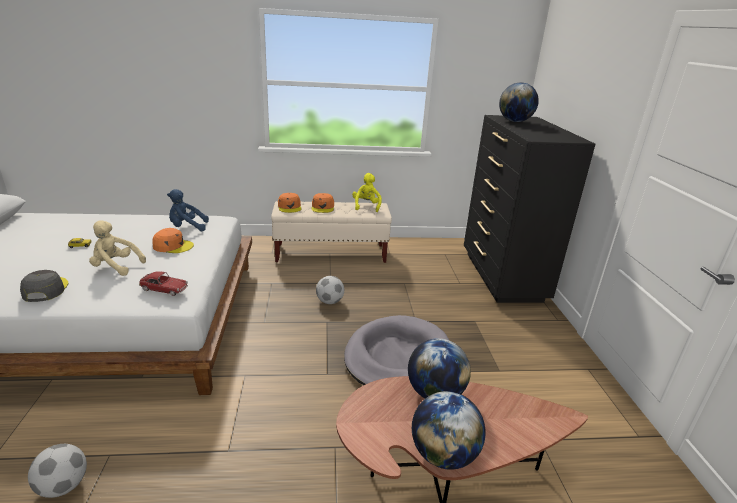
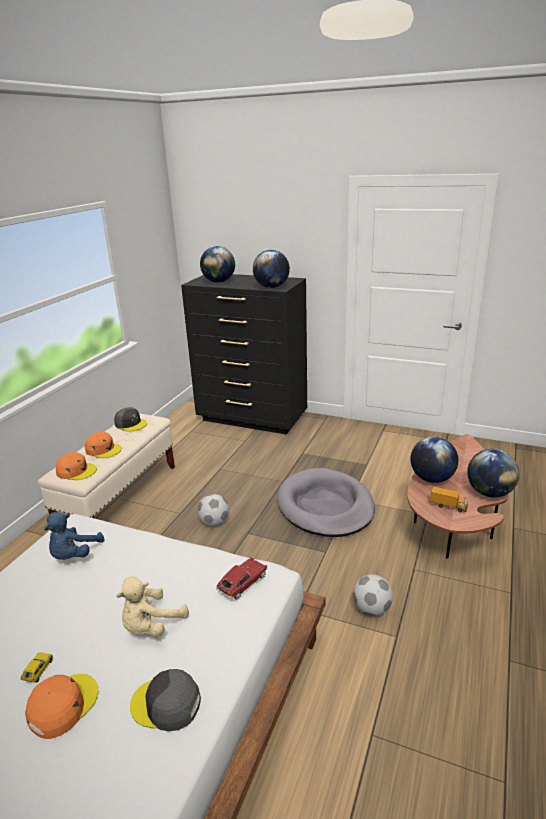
camera: 60 degrees left, 0 degrees up
(63, 486) = (404, 778): football -> football (372, 609)
(173, 246) = (123, 571): orange cap -> orange cap (63, 705)
(366, 206) = (131, 424): yellow plush toy -> grey cap
(383, 416) = (448, 506): none -> toy truck
(532, 136) = (271, 287): none -> globe

